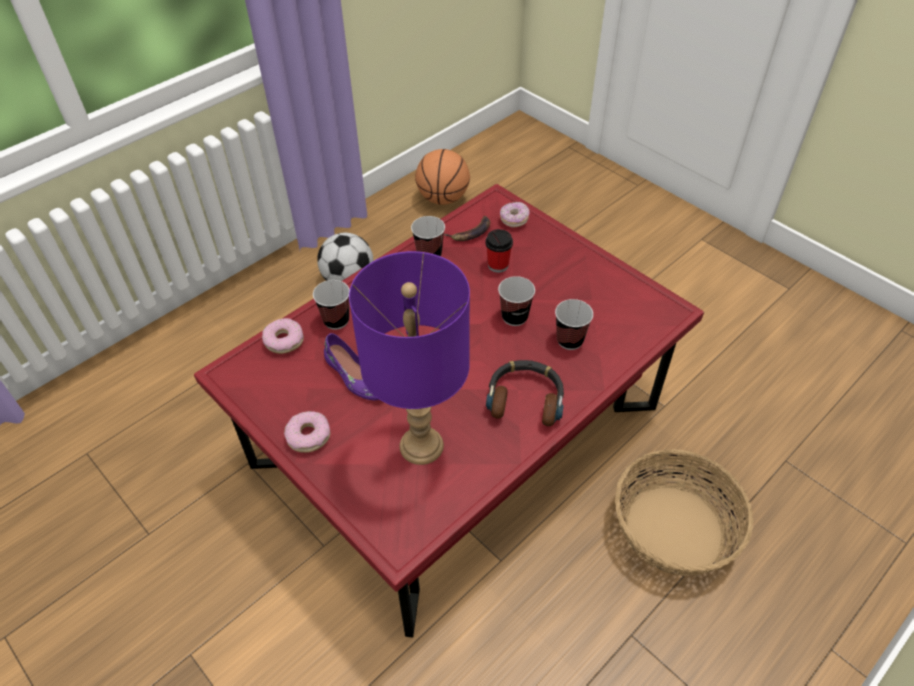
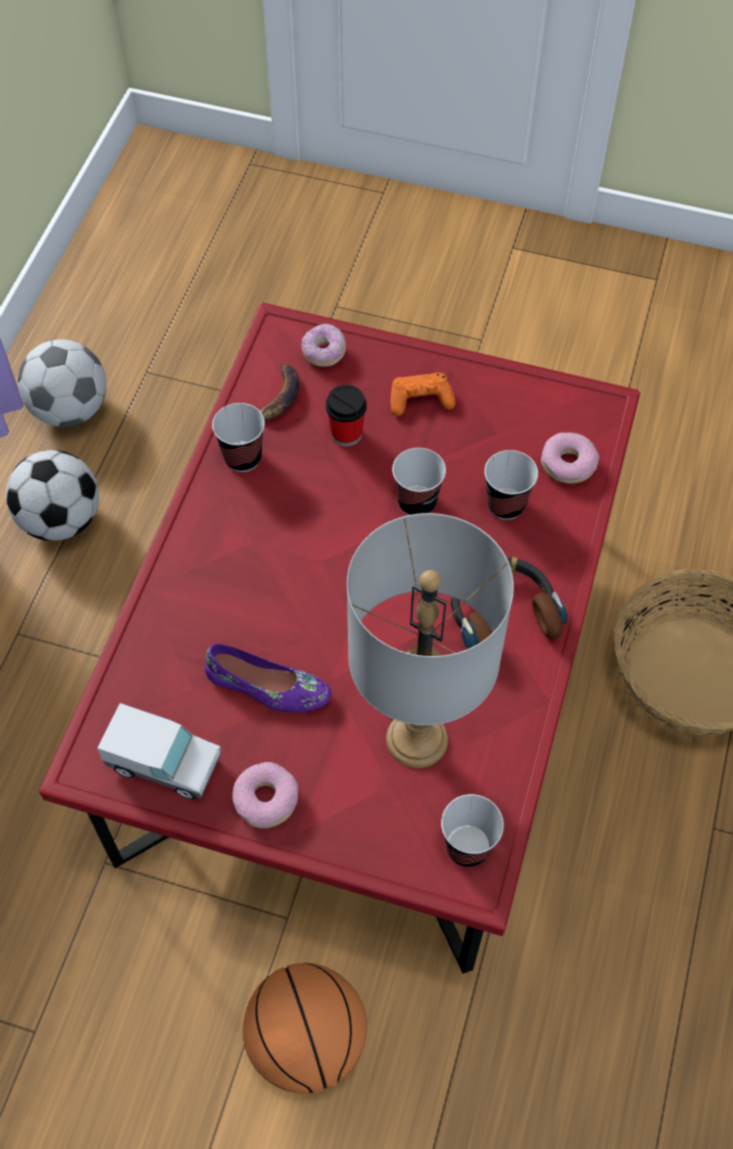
camera: 30 degrees left, 10 degrees up
(268, 391) = (164, 764): none -> toy truck
(284, 340) = (132, 681): donut -> donut (568, 463)
(336, 320) = (183, 616): cup -> cup (467, 847)
(390, 229) = (70, 409): none -> football
(420, 446) = (416, 740): purple table lamp -> grey table lamp
(443, 198) = (117, 325): basketball -> basketball (307, 1040)
(556, 264) = (420, 399): none -> orange game controller

